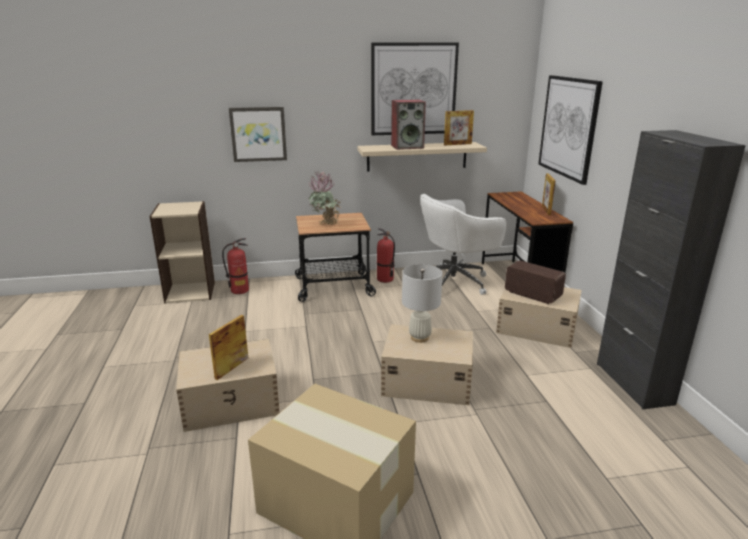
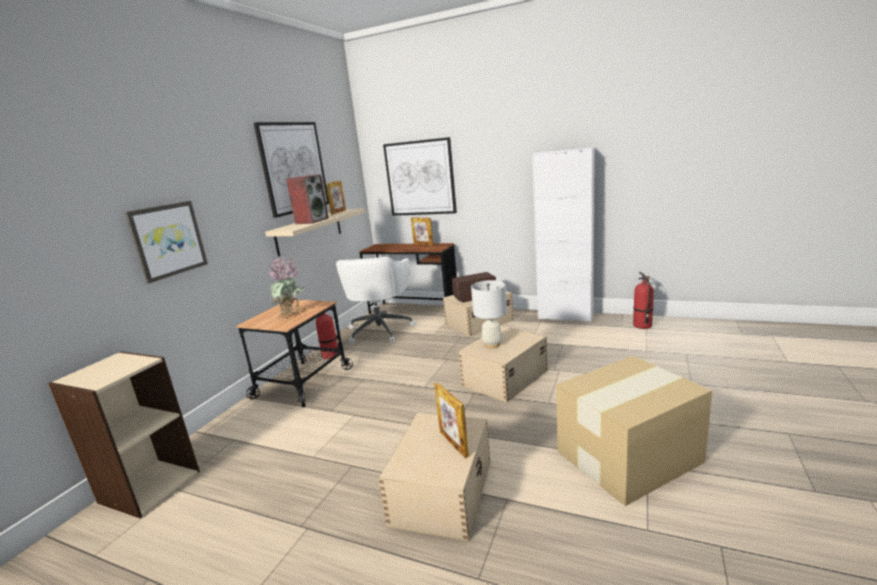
camera: 55 degrees left, 5 degrees down
(240, 290) = (214, 443): fire extinguisher -> fire extinguisher (642, 325)
(633, 383) = (565, 316): black cabinet -> white cabinet

